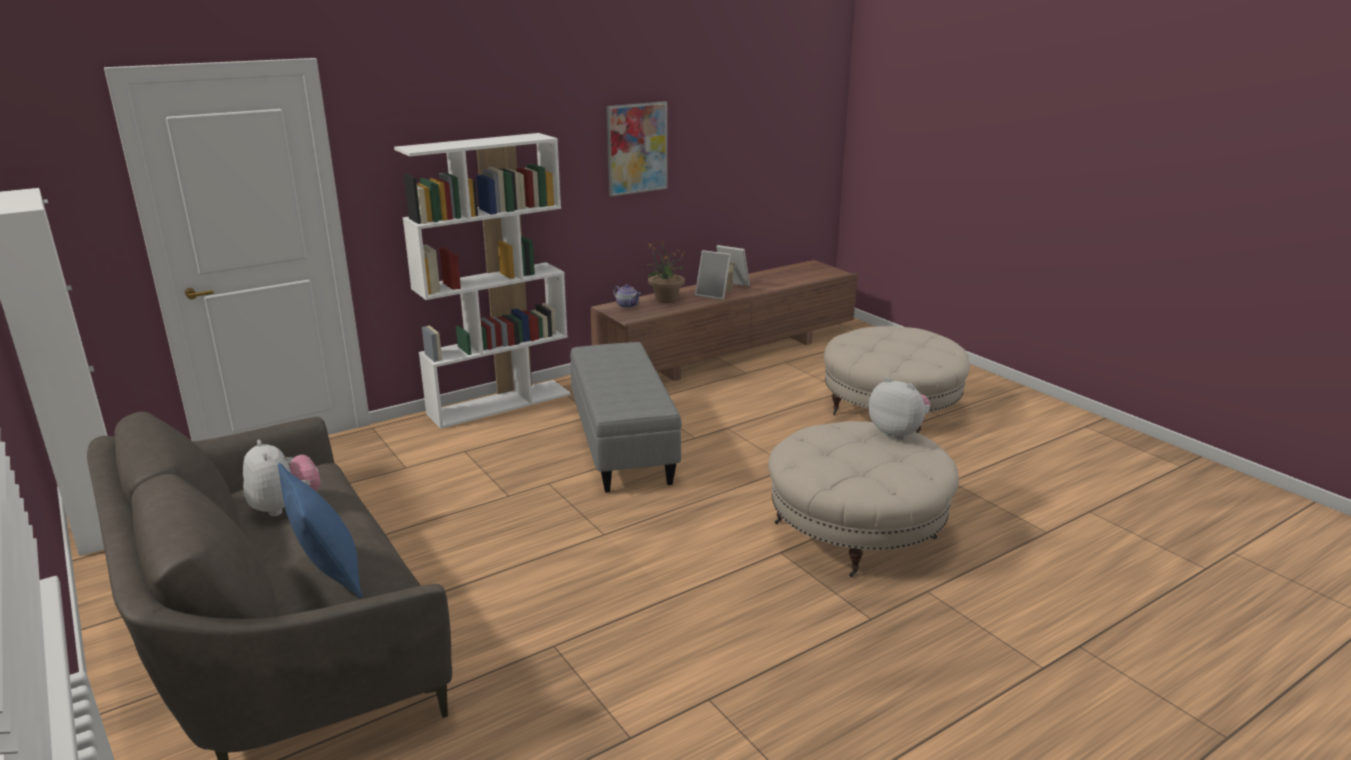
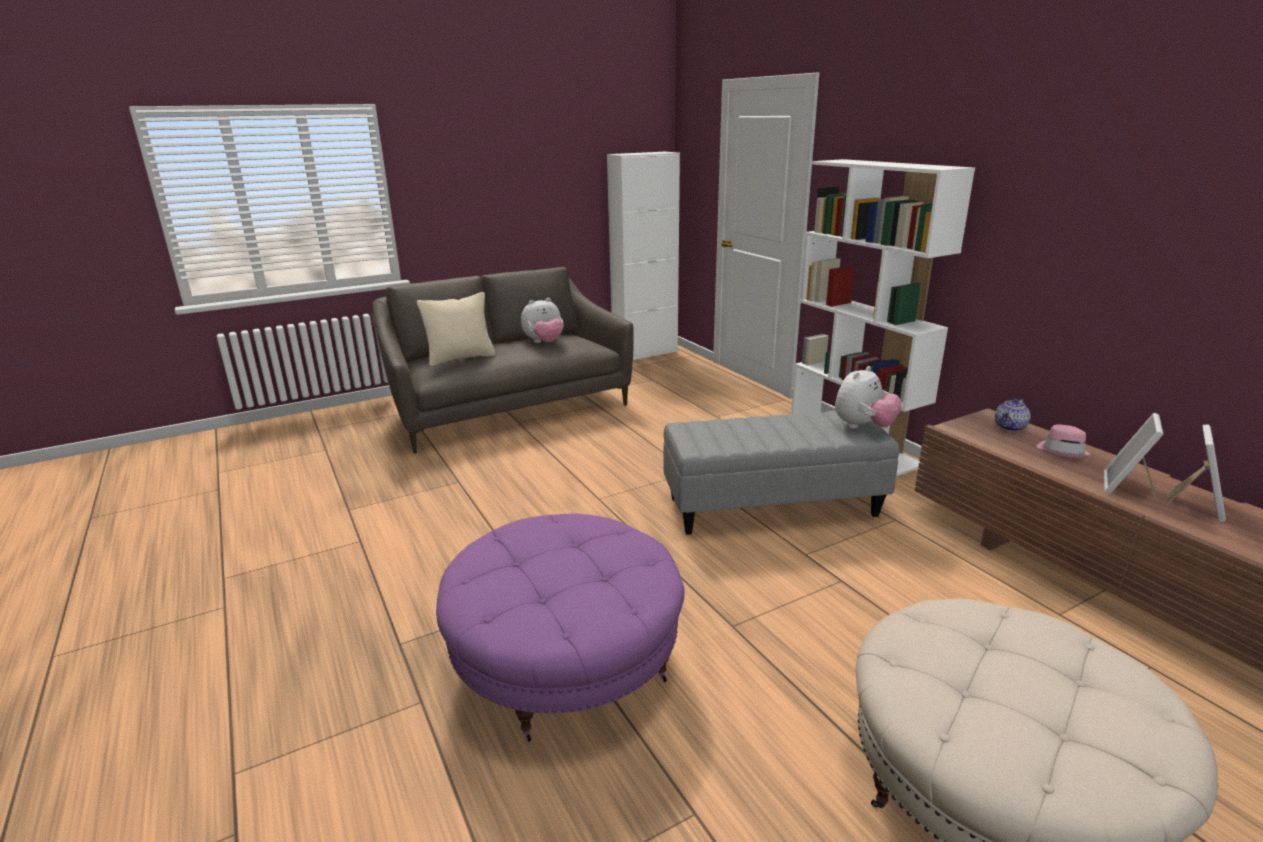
camera: 95 degrees right, 0 degrees up
(329, 574) = (461, 358): blue pillow -> beige pillow
(637, 148) = (1127, 219): picture -> none
(665, 299) = (1062, 451): potted plant -> pink hat
(855, 531) = (566, 661): beige ottoman -> purple ottoman
(897, 432) = (614, 607): plush toy -> plush toy (863, 427)

